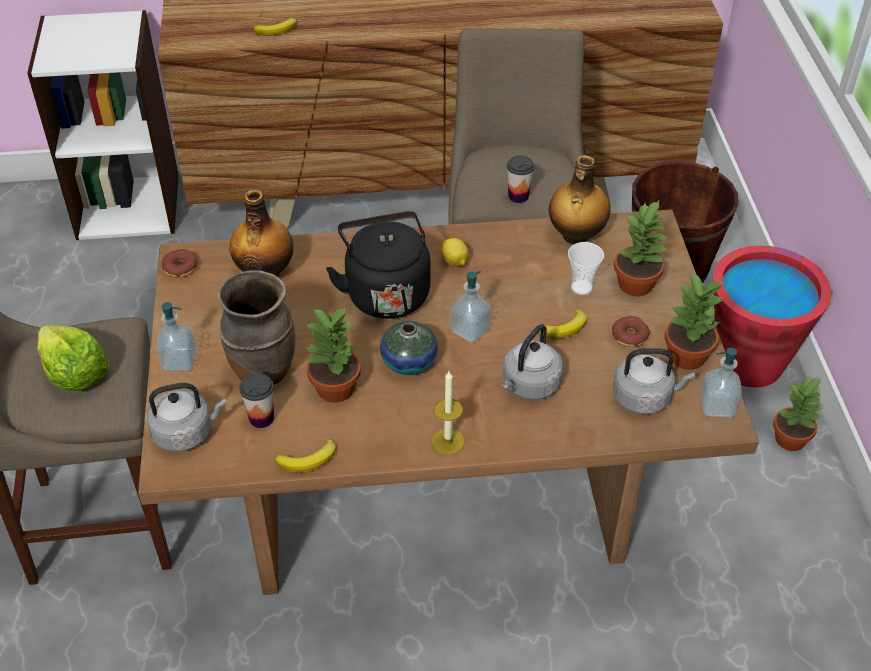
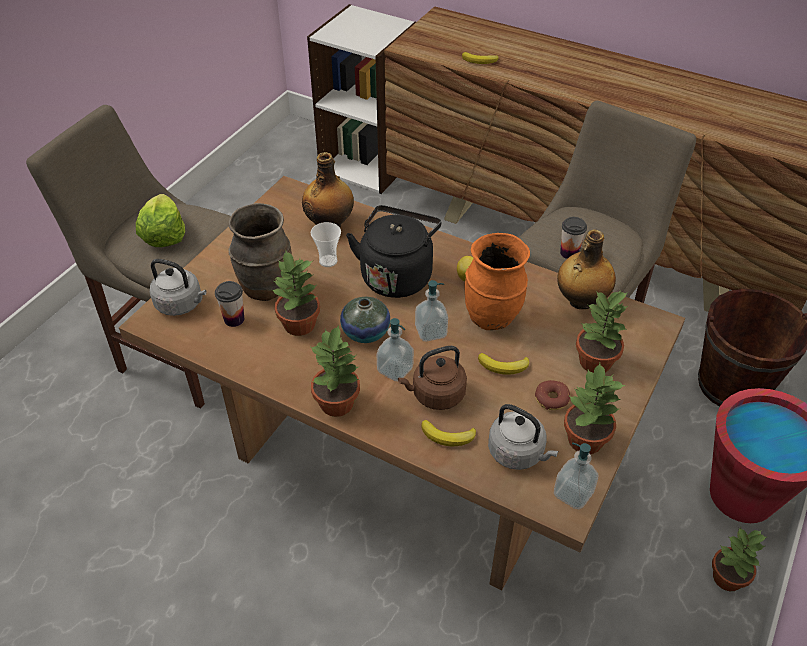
camera: 35 degrees right, 0 degrees up
(179, 361) = (222, 256): soap dispenser -> soap dispenser (395, 370)
(180, 268) = (280, 196): donut -> none
(308, 460) = (235, 363): banana -> banana (448, 436)
(448, 441) = (338, 403): candle -> potted plant
(513, 289) = (492, 317): none -> orange vase
(529, 386) = (435, 395): grey kettle -> brown kettle
(581, 287) = (548, 342): cup -> cup (328, 261)

